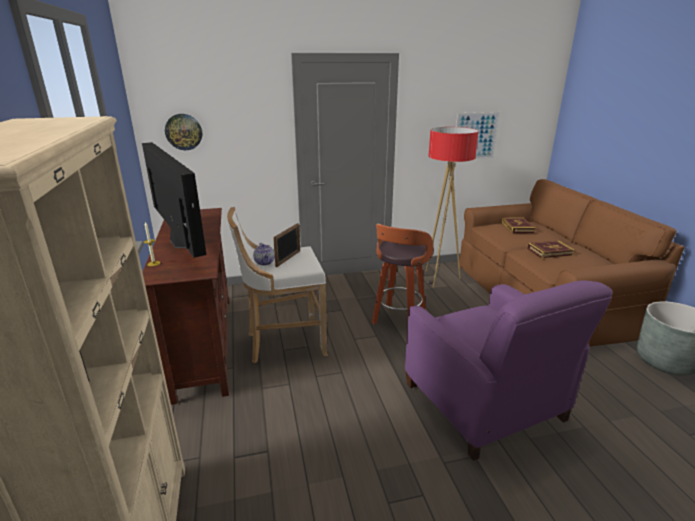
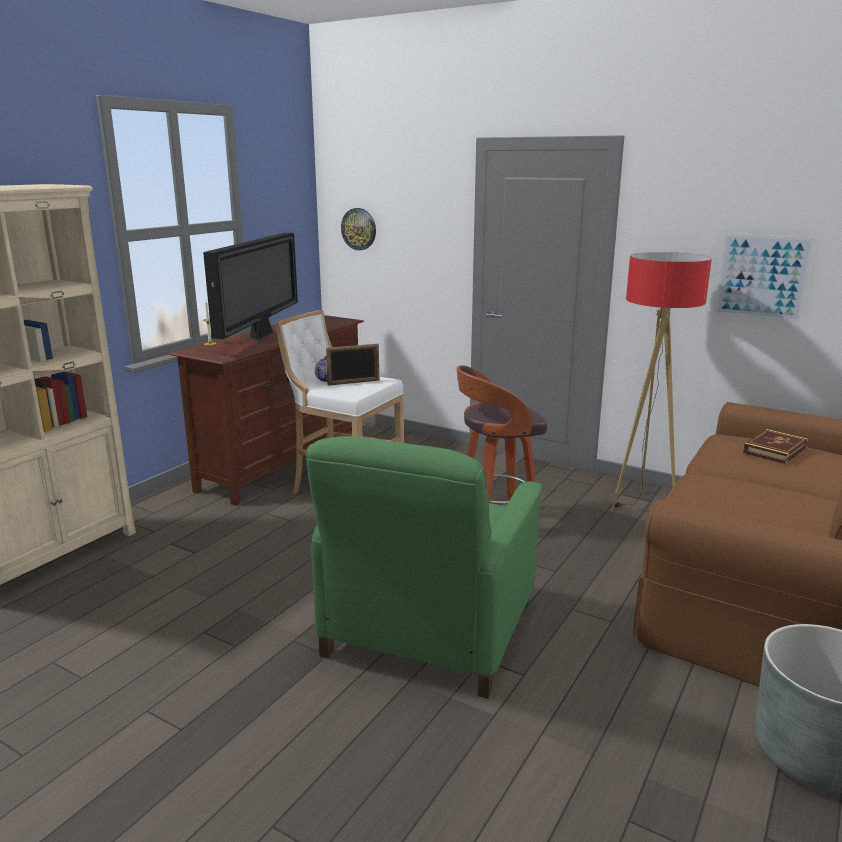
camera: 45 degrees right, 5 degrees down
(484, 402) = (428, 629): purple armchair -> green armchair
(549, 252) = (739, 488): book -> none

